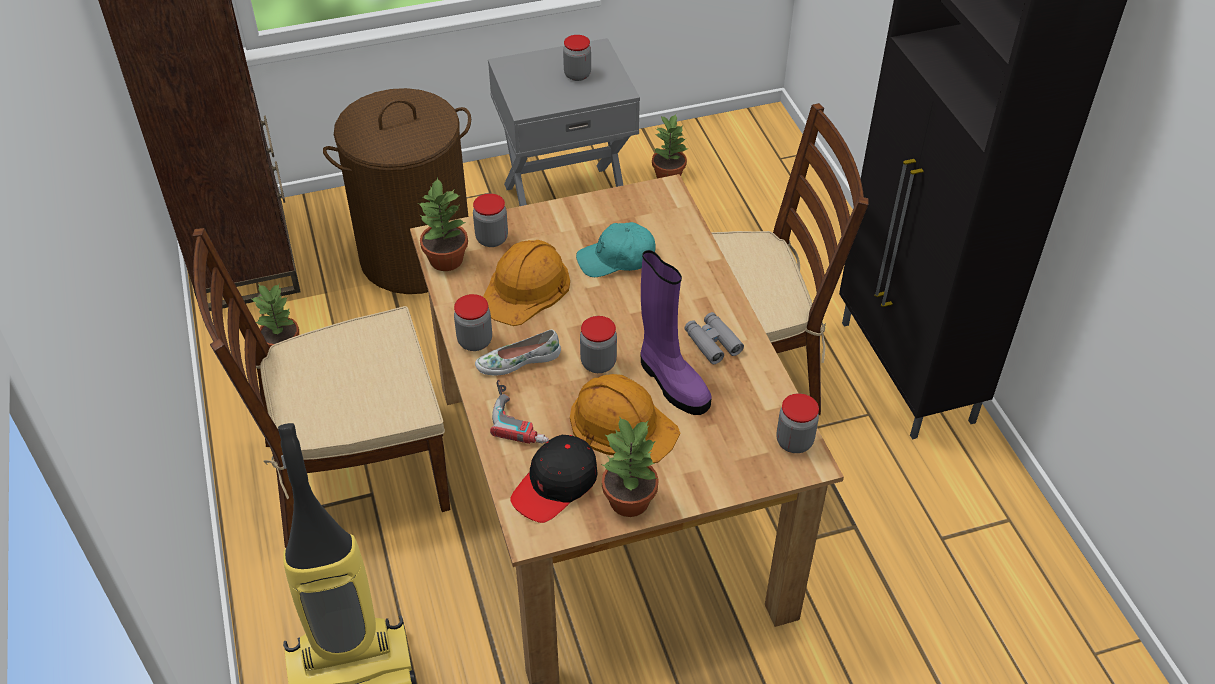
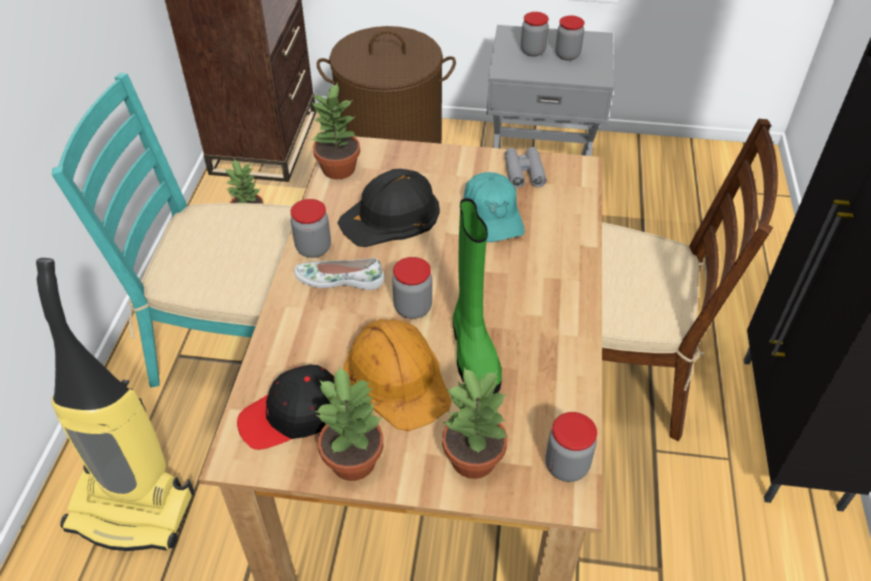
camera: 25 degrees right, 0 degrees up
(354, 475) = (238, 341): brown chair -> turquoise chair
(492, 239) = (390, 163): jar -> jar (532, 51)
(522, 416) = (308, 333): power drill -> none
(526, 288) = (391, 215): orange hard hat -> black hard hat
(616, 259) = (493, 215): turquoise cap -> turquoise cap turned 120 degrees counterclockwise
(668, 175) = (641, 178): potted plant -> potted plant (474, 458)
(671, 382) = (473, 352): purple boot -> green boot
(712, 342) = (539, 327): grey binoculars -> grey binoculars (524, 172)

